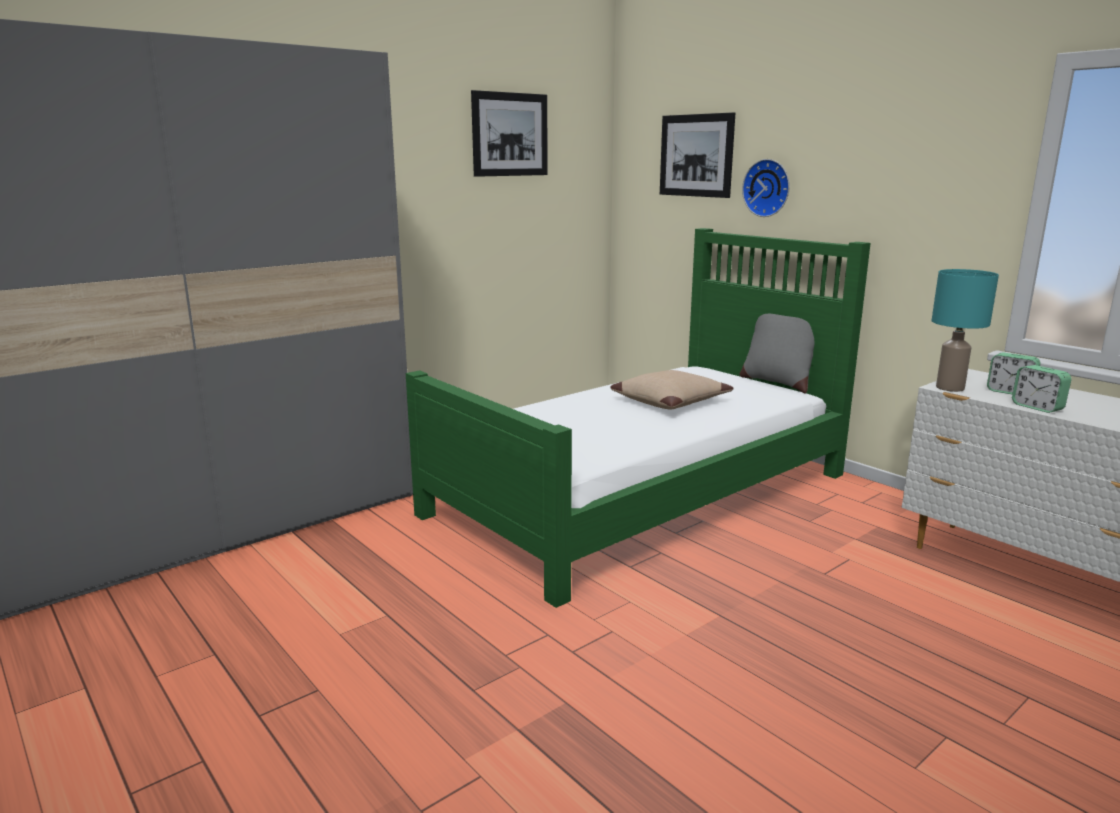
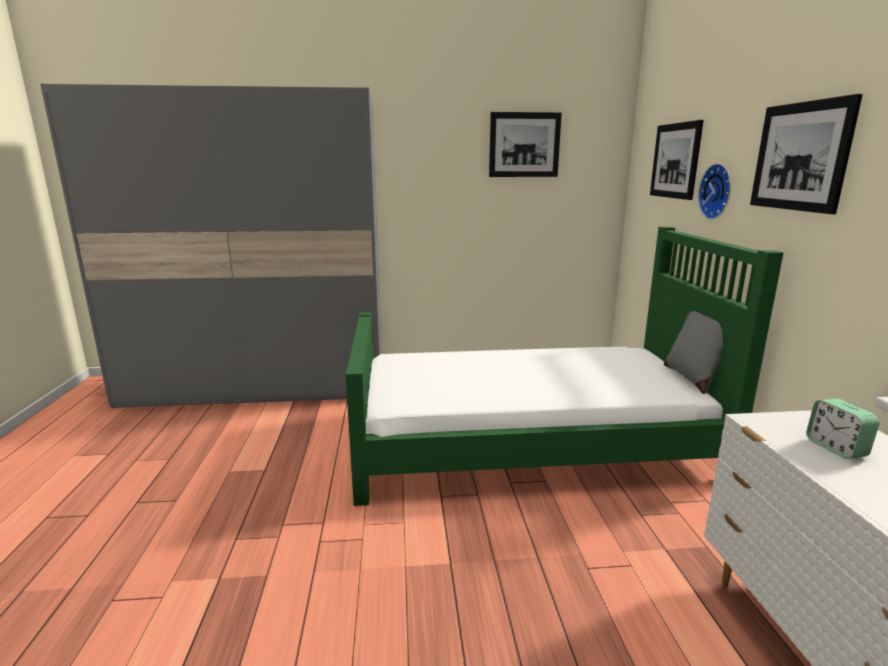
camera: 35 degrees right, 0 degrees up
(669, 401) = (558, 372): beige pillow -> none
(872, 153) = (800, 156): none -> picture
(949, 387) = (761, 423): turquoise table lamp -> none
(1037, 407) = (833, 476): alarm clock -> none

